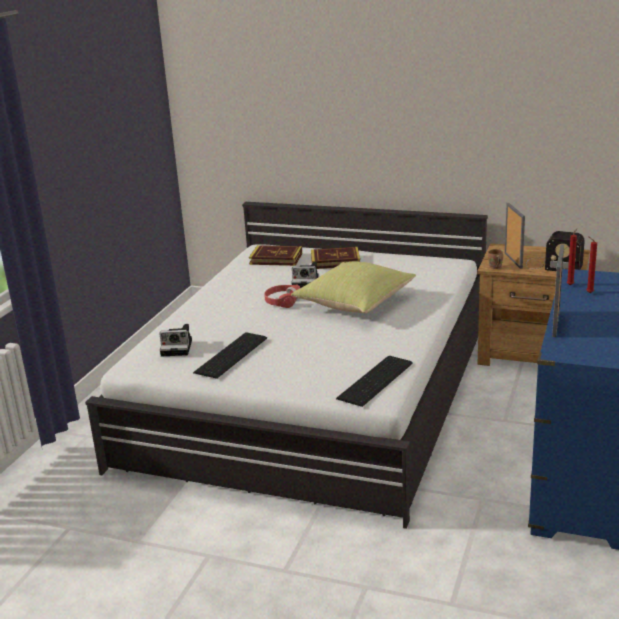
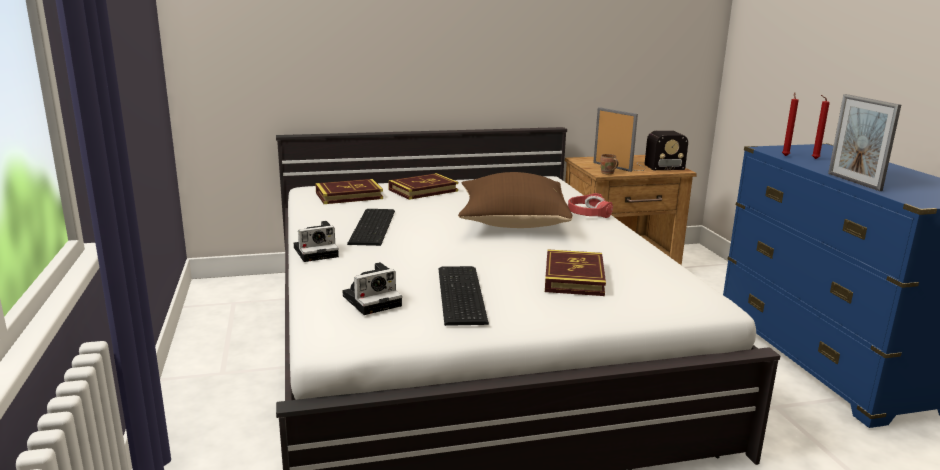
camera: 35 degrees left, 5 degrees down
(282, 301) = (426, 231): red headphones -> red headphones (588, 213)
(306, 282) = (423, 211): camera -> camera (317, 251)
(321, 358) = (574, 277): none -> book
(355, 303) = (512, 222): yellow pillow -> brown pillow
(377, 380) = (673, 286): keyboard -> keyboard (374, 226)

